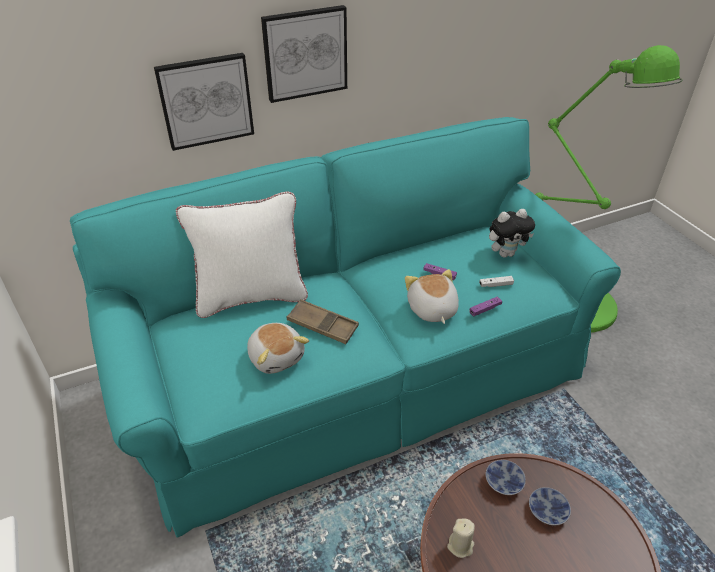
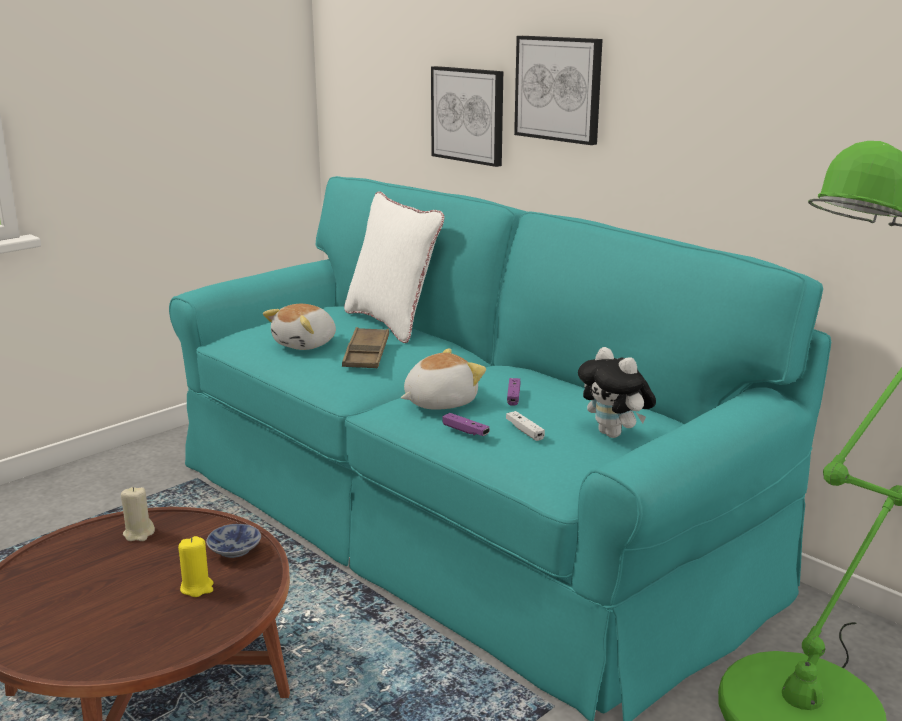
camera: 70 degrees right, 20 degrees down
(547, 512) = (197, 587): bowl -> yellow candle

